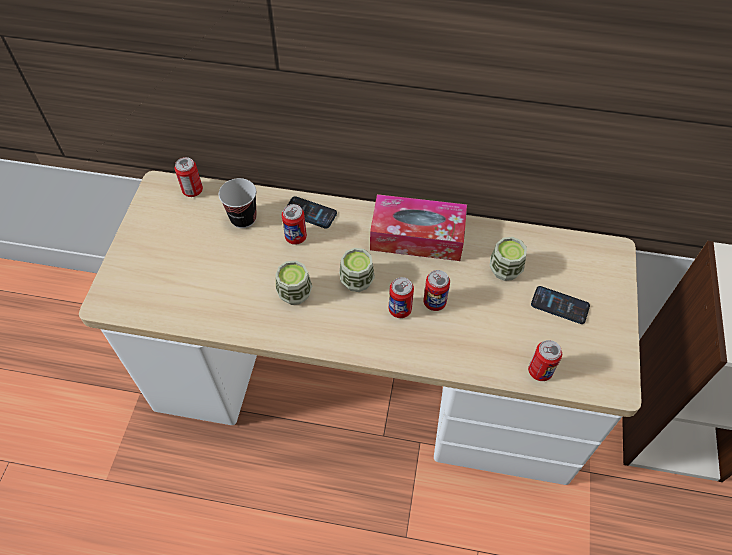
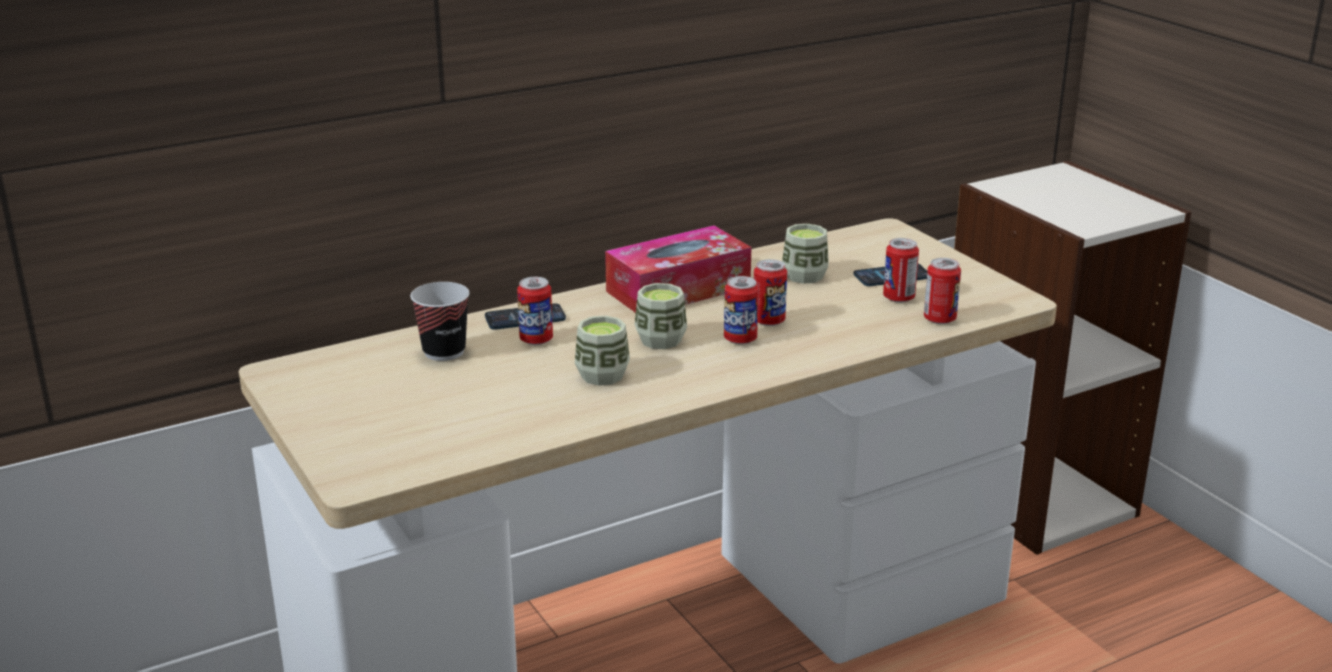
camera: 40 degrees left, 30 degrees down
(192, 190) = (336, 357): can -> can (898, 298)

